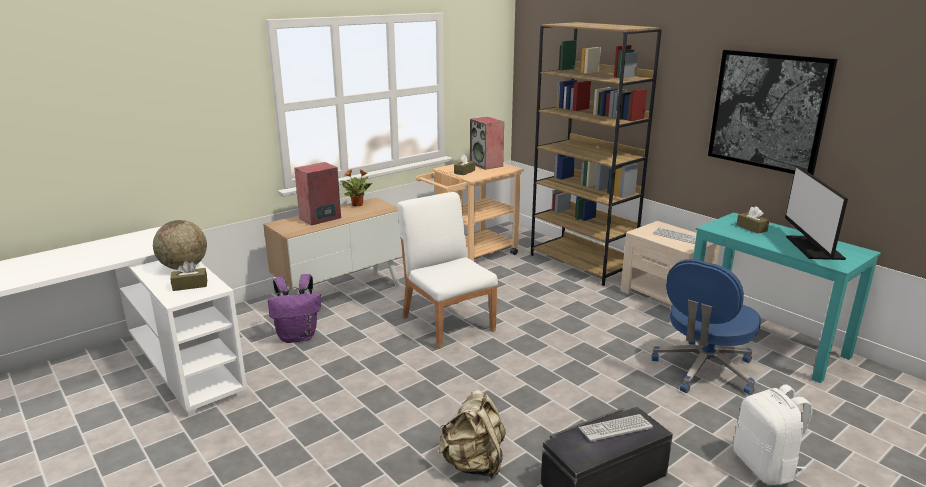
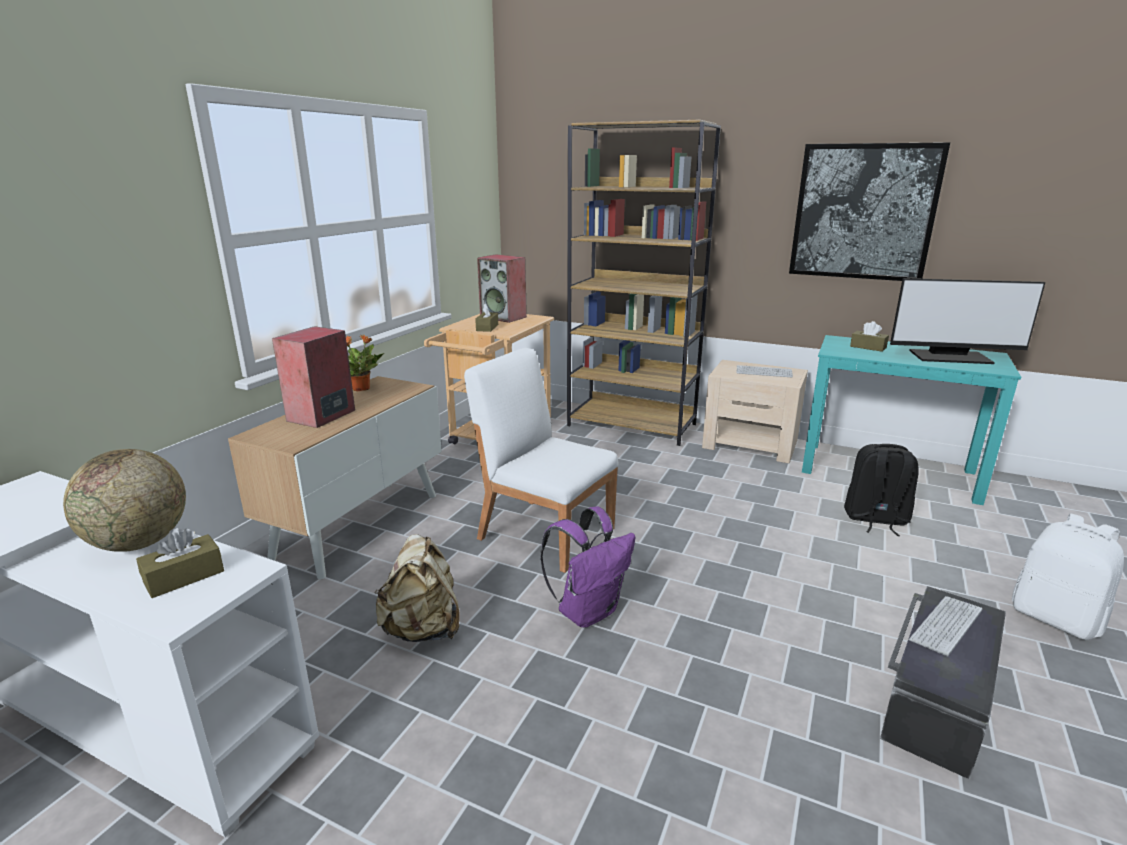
camera: 25 degrees left, 0 degrees up
(298, 336) = (338, 610): purple backpack -> purple backpack (588, 611)
(474, 464) = (773, 741): beige backpack -> beige backpack (423, 629)
(703, 370) = (875, 519): blue office chair -> black backpack
(813, 247) = (950, 357): monitor -> monitor turned 60 degrees counterclockwise

